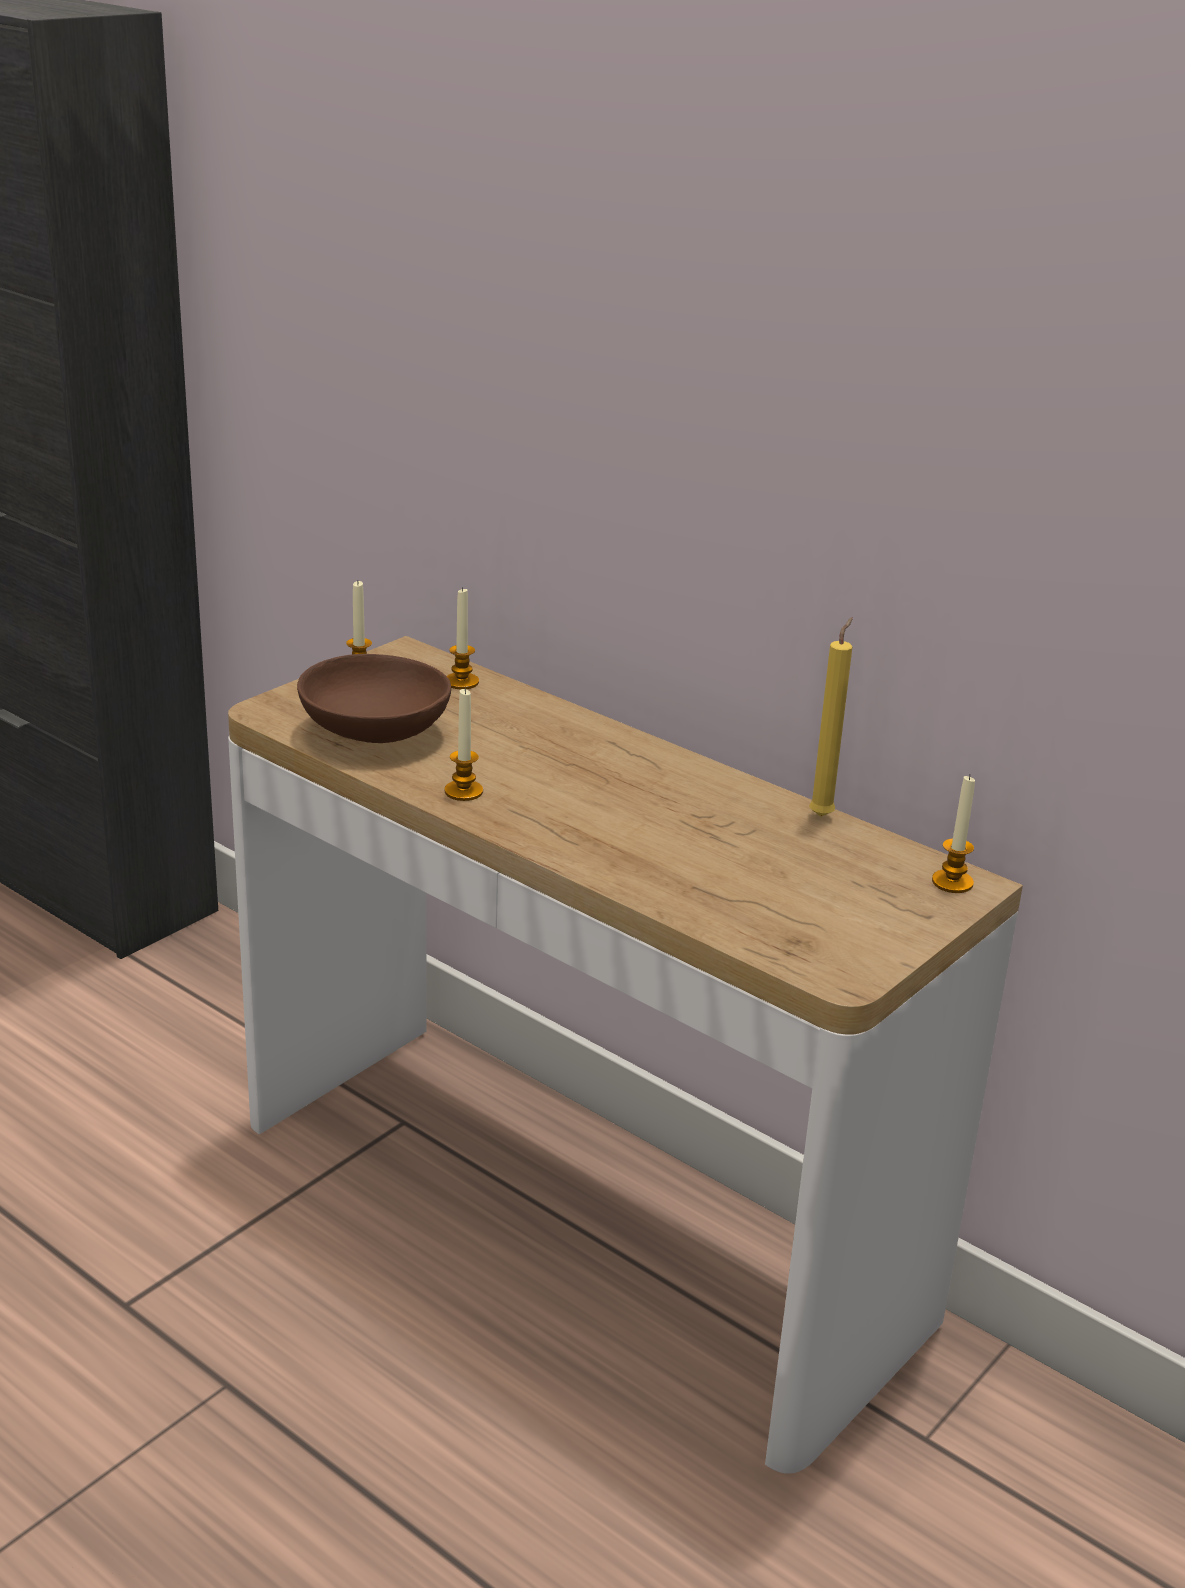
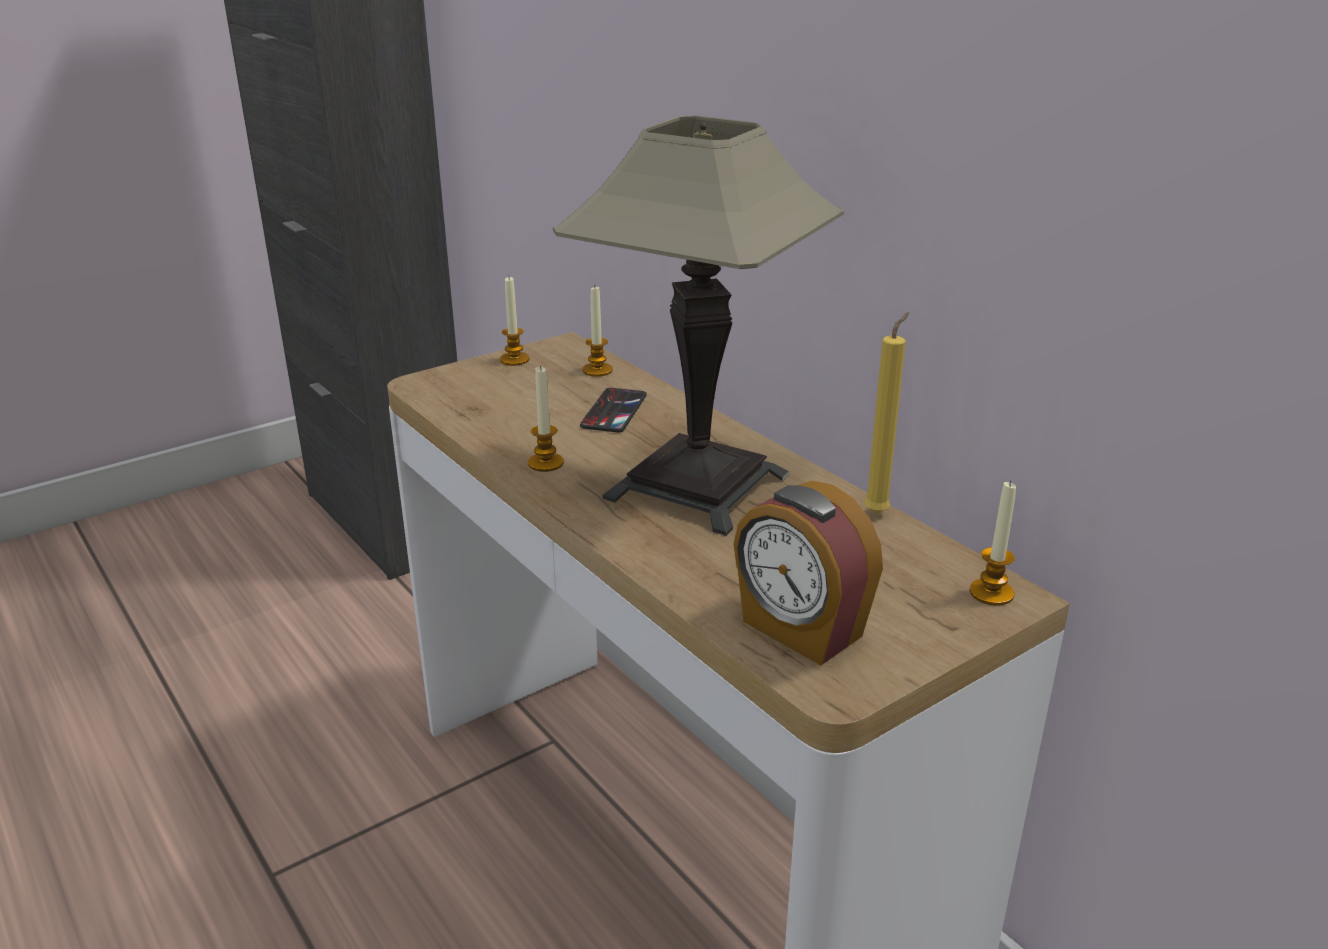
camera: 15 degrees right, 0 degrees up
(375, 731) = (499, 406): brown bowl -> none
(505, 728) = (614, 411): none -> phone
(633, 804) = (696, 486): none -> table lamp
(793, 931) = (800, 630): none -> alarm clock

